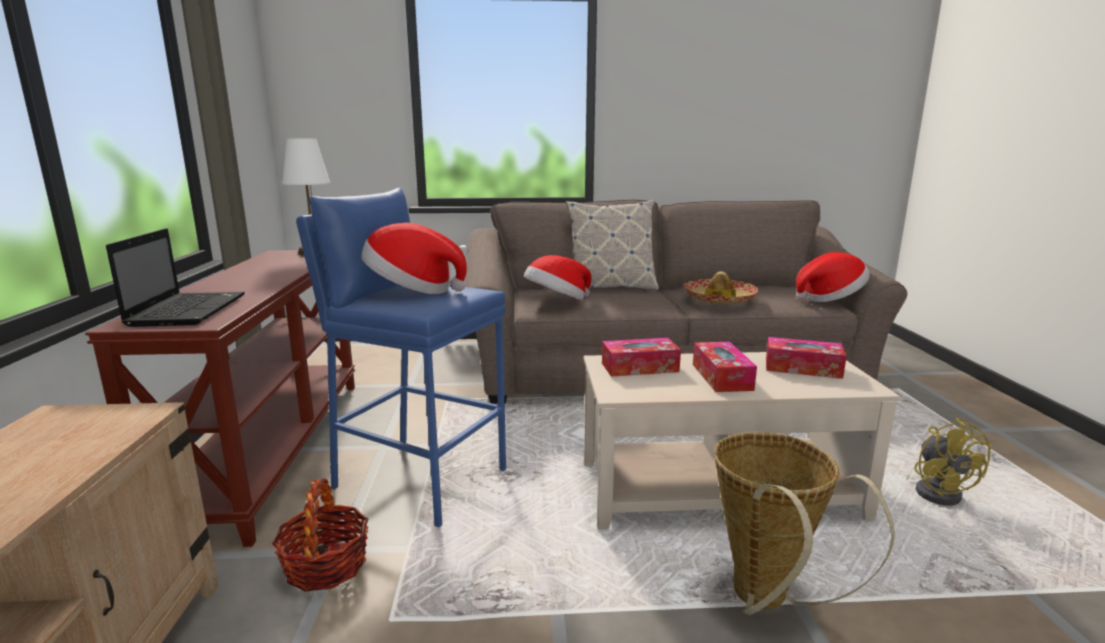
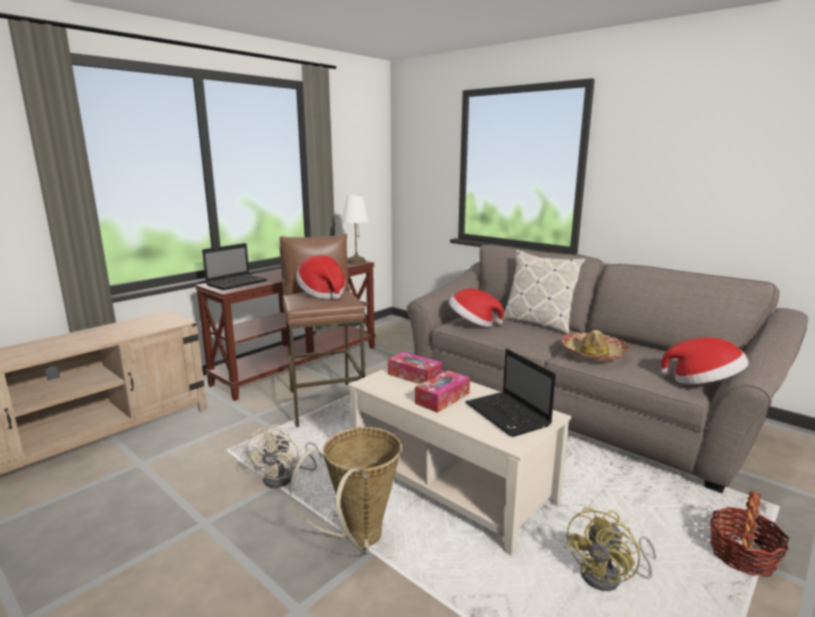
camera: 45 degrees right, 0 degrees up
(326, 565) = (241, 420): basket -> basket (742, 555)
(419, 479) = (325, 403): blue stool -> brown stool
(553, 597) = (285, 478): none -> beige fan
(802, 368) = (509, 415): tissue box -> laptop

